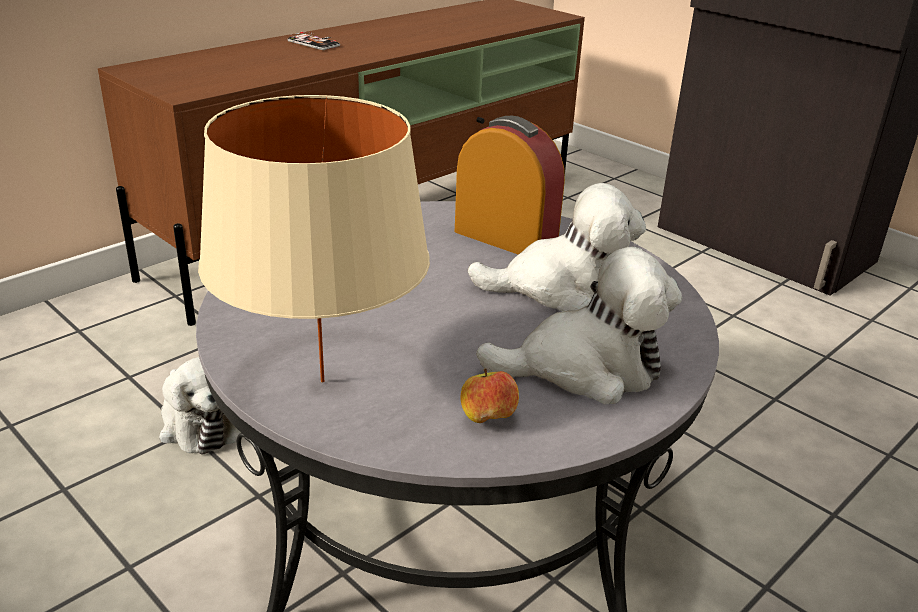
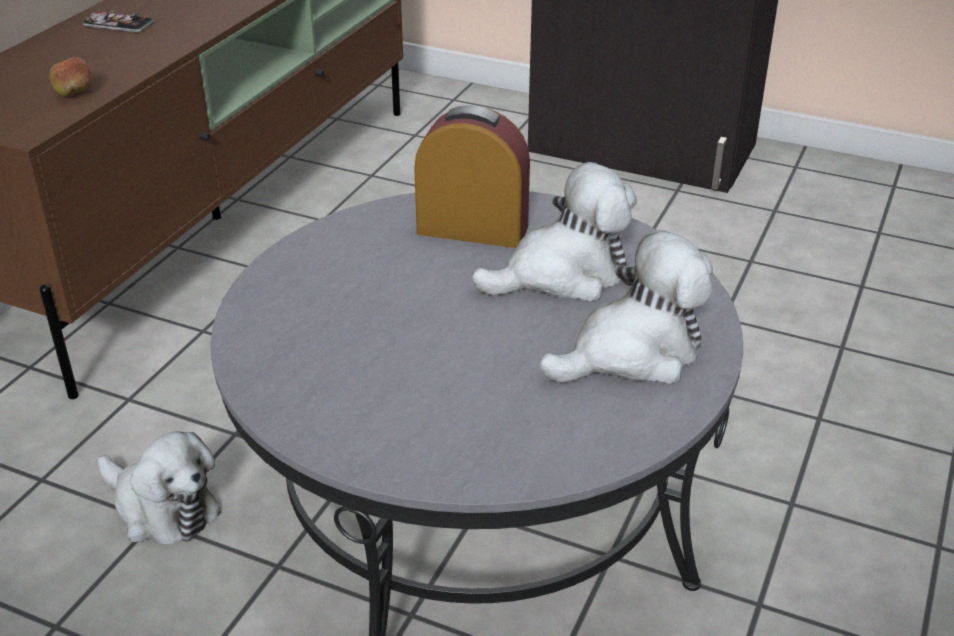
camera: 20 degrees left, 5 degrees up
(323, 381) = (406, 433): beige table lamp -> none
(488, 418) = (580, 426): apple -> apple (74, 94)

